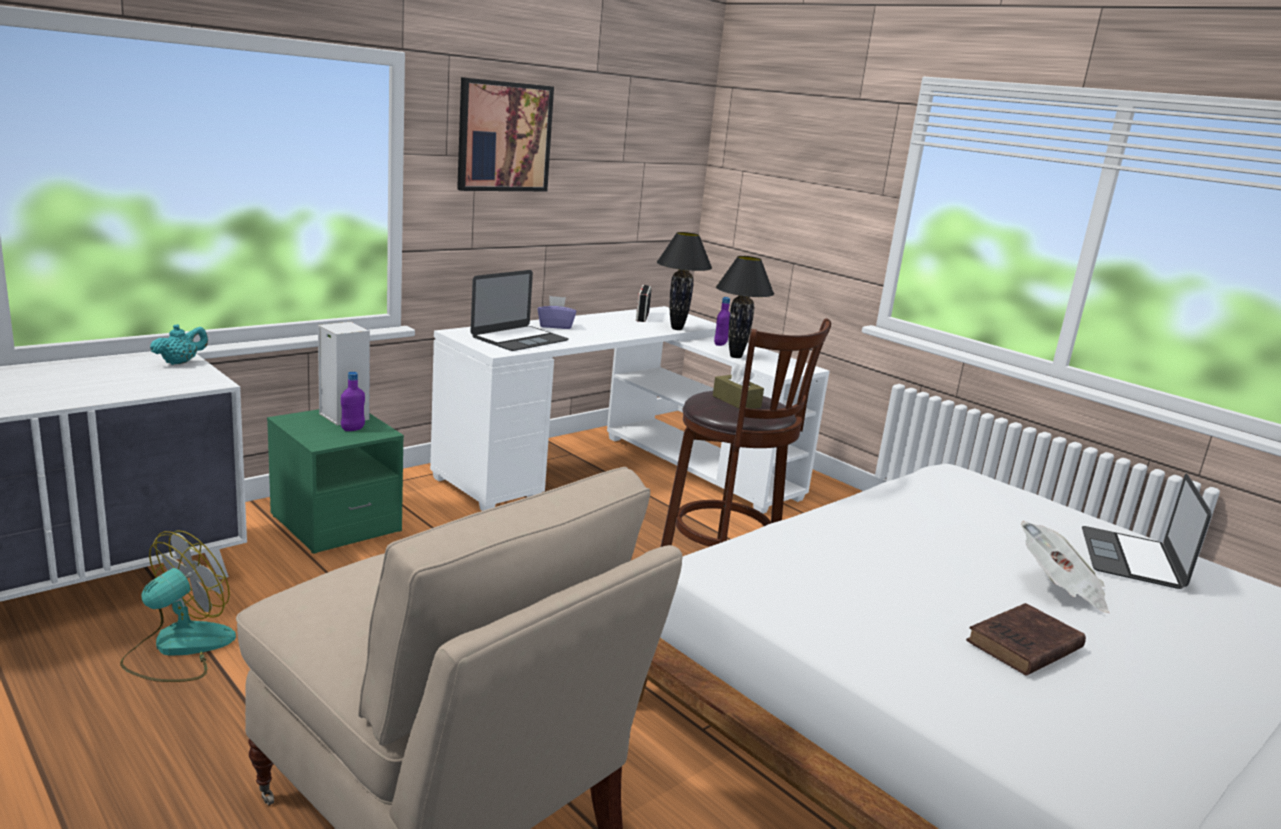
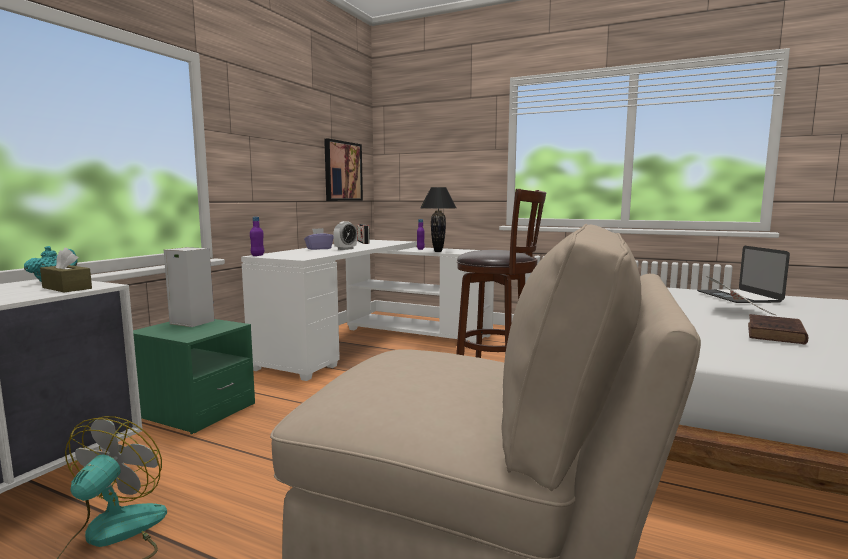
camera: 20 degrees left, 10 degrees down
(353, 429) = (207, 327): purple bottle -> purple bottle (257, 255)
(504, 136) = (266, 123): picture -> picture (342, 171)
(519, 339) = (306, 253): laptop -> none
(588, 334) = (345, 249): none -> alarm clock
(677, 329) = (392, 243): black table lamp -> none
(736, 401) = (493, 251): brown tissue box -> brown tissue box (67, 288)

